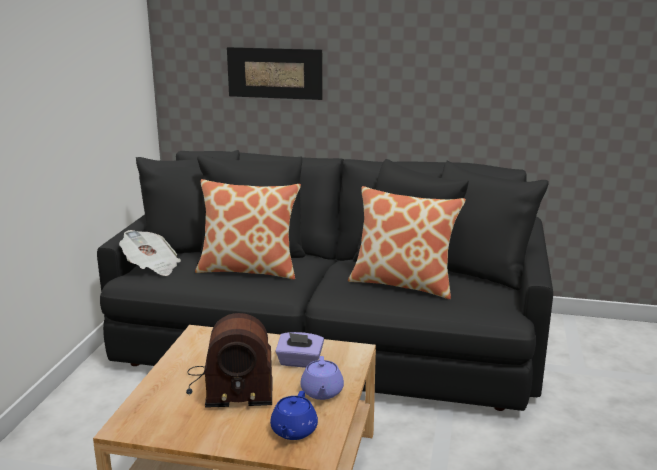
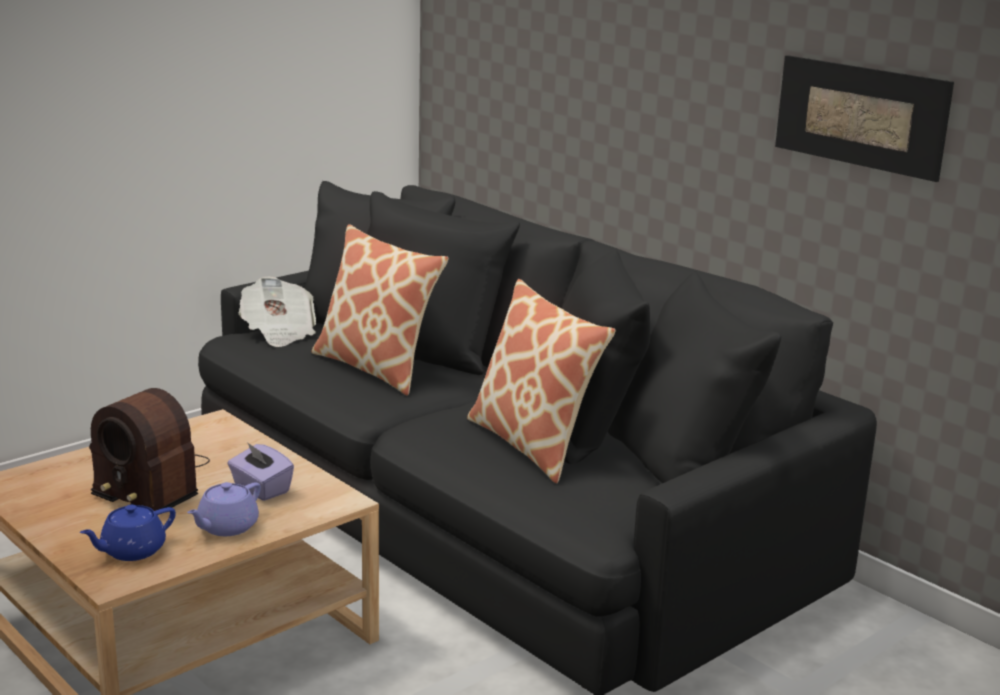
camera: 35 degrees right, 0 degrees up
(274, 73) = (547, 89): picture -> picture (860, 116)

